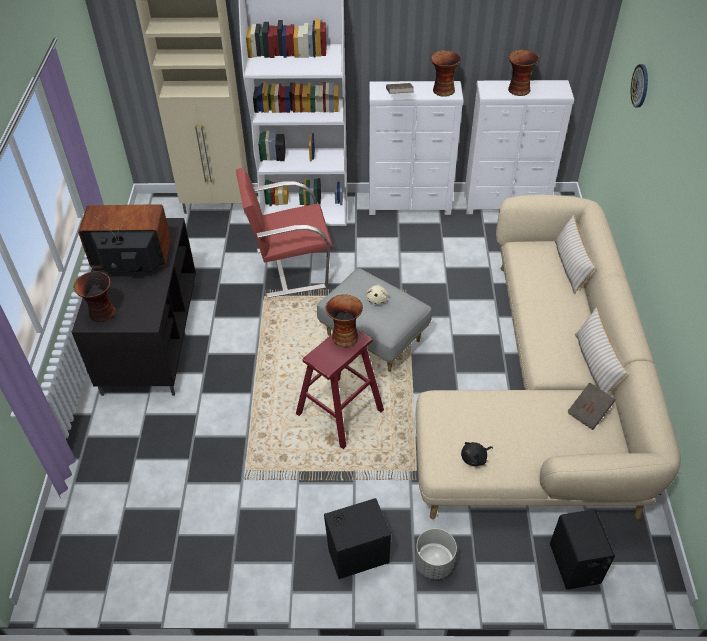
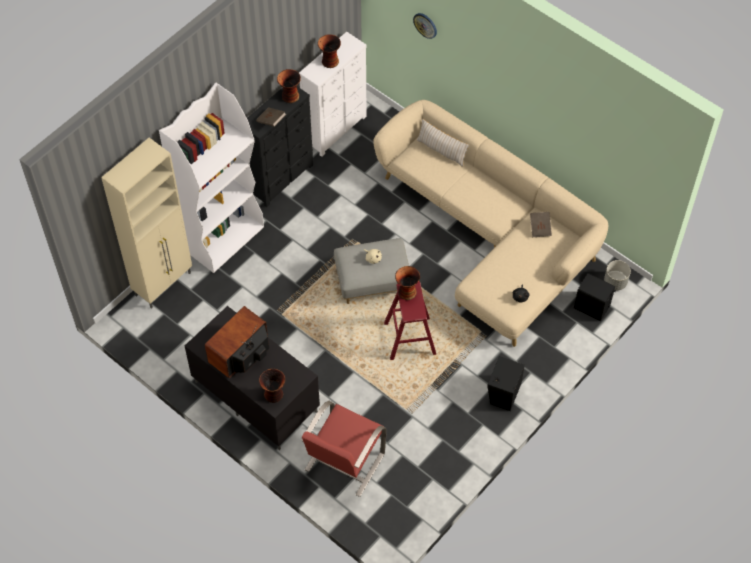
camera: 50 degrees left, 10 degrees up
(290, 268) = (271, 284): red armchair -> red armchair (344, 462)
(410, 205) = (282, 179): white dresser -> black dresser
(434, 563) = (539, 364): grey planter -> grey planter (615, 282)
(594, 365) = (515, 200): beige pillow -> none

